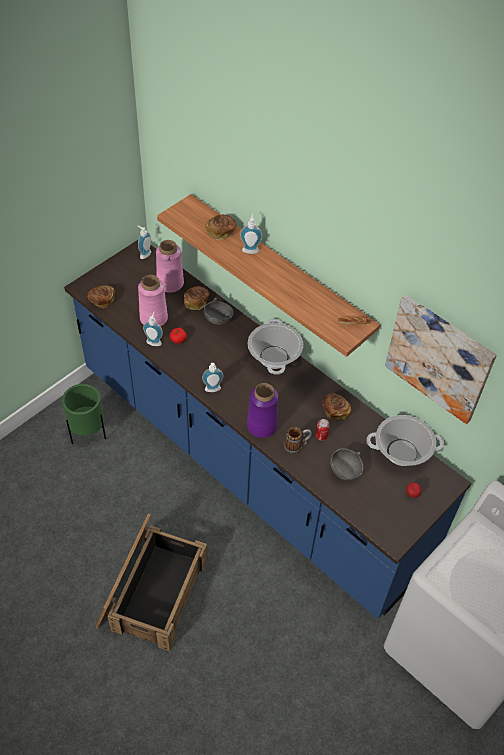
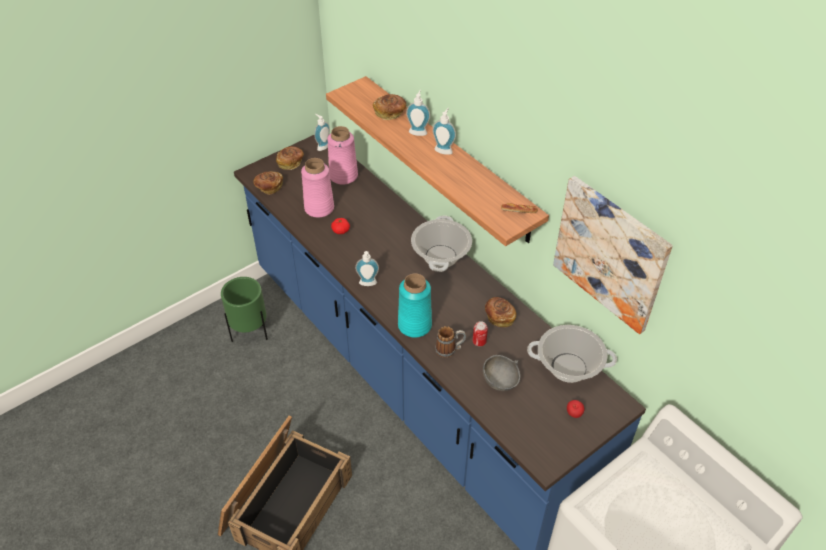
camera: 10 degrees right, 5 degrees down
(154, 341) = (315, 231): soap dispenser -> soap dispenser (444, 149)
(196, 302) = (367, 195): bread -> bread (290, 163)
(218, 319) = (388, 214): grey bowl -> none
(262, 426) = (414, 325): purple vase -> turquoise vase

